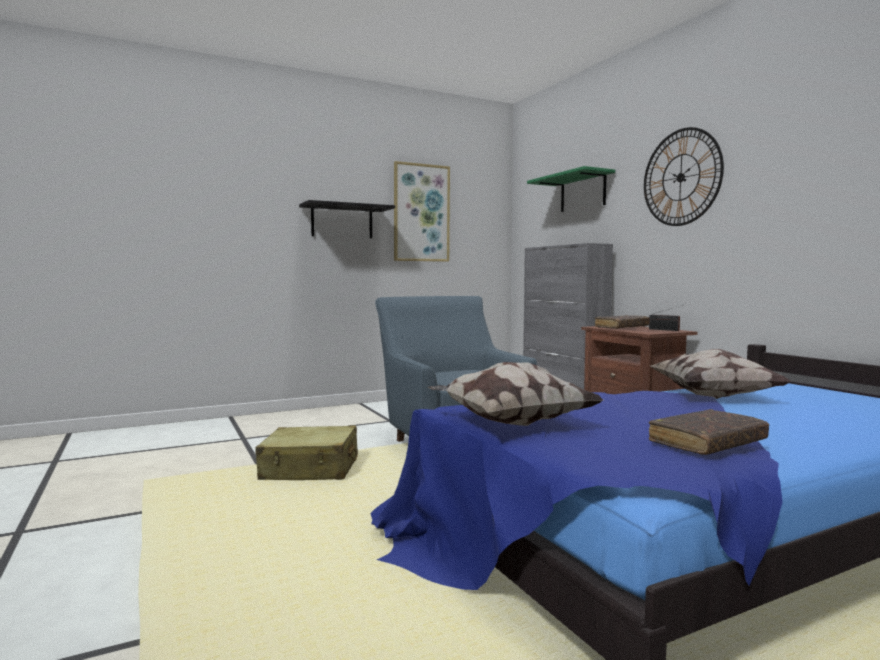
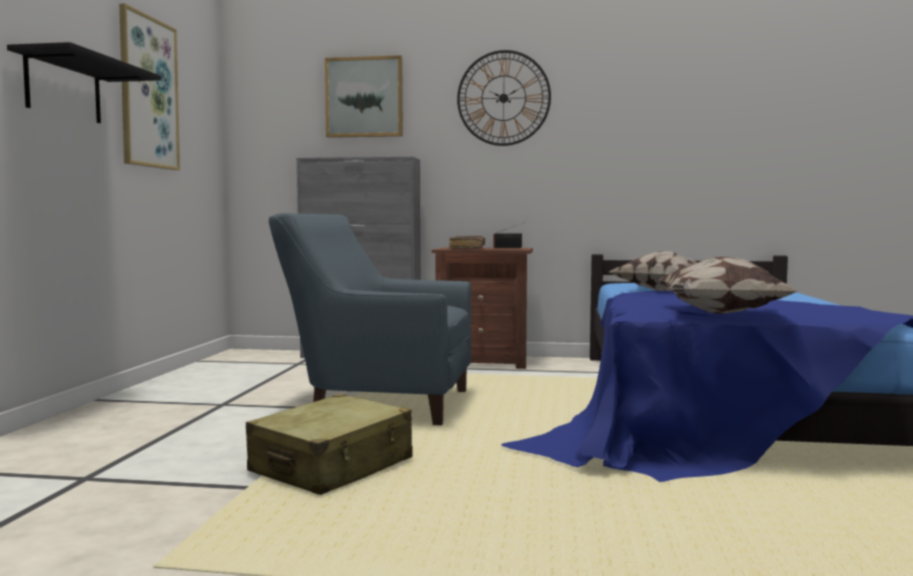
camera: 55 degrees left, 0 degrees up
(583, 192) = (364, 97): green shelf -> picture
(707, 443) = (816, 303): brown book -> none

